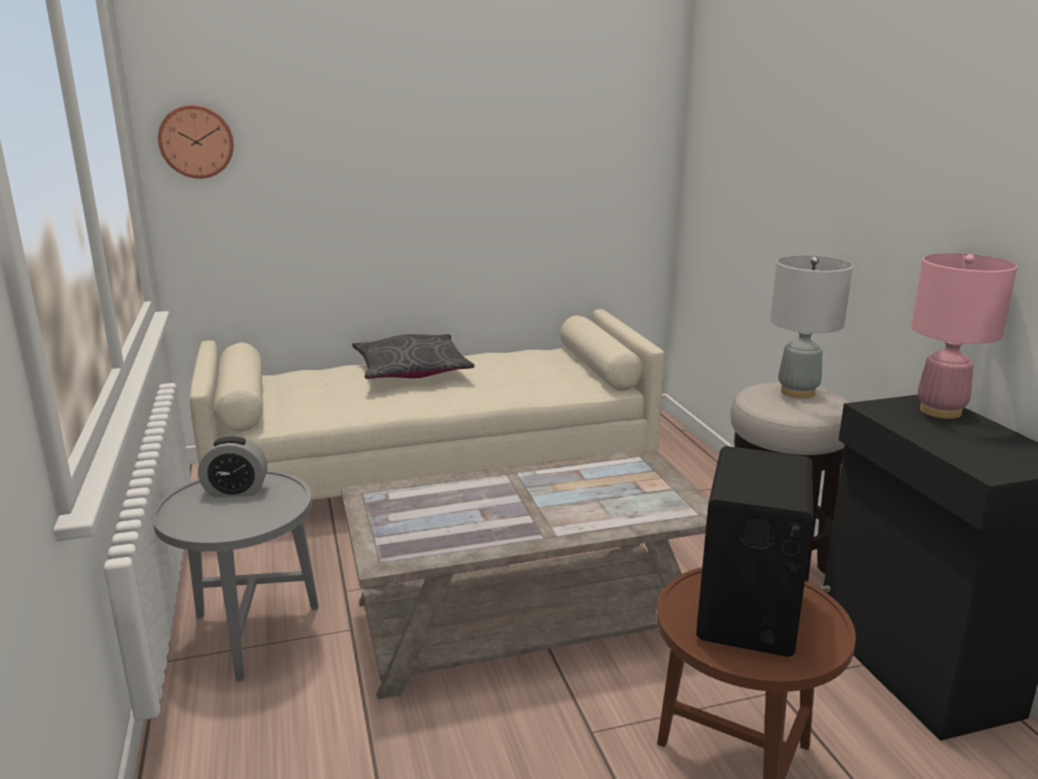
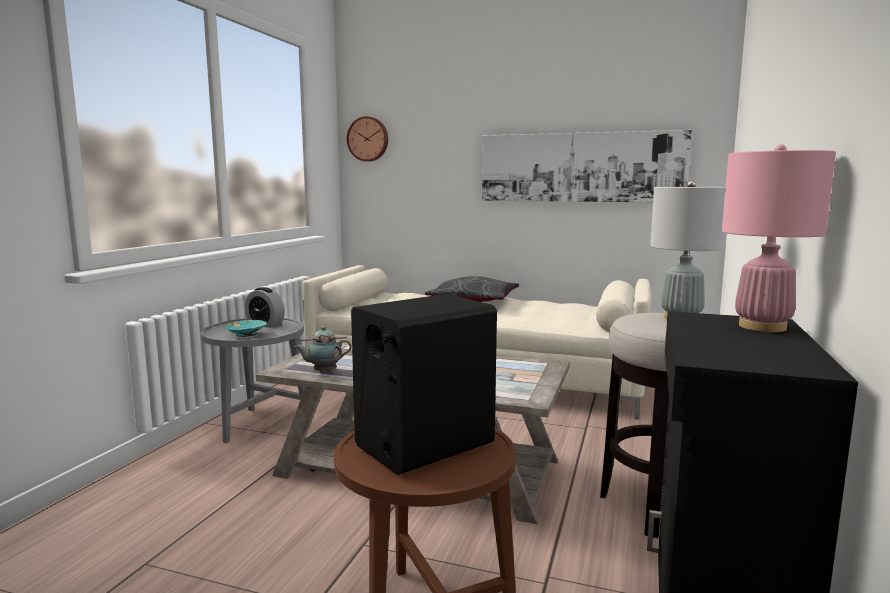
camera: 35 degrees right, 10 degrees down
(249, 517) = (247, 333): none -> turquoise bowl
(439, 547) = (323, 372): none -> teapot
(520, 178) = (580, 167): none -> picture

